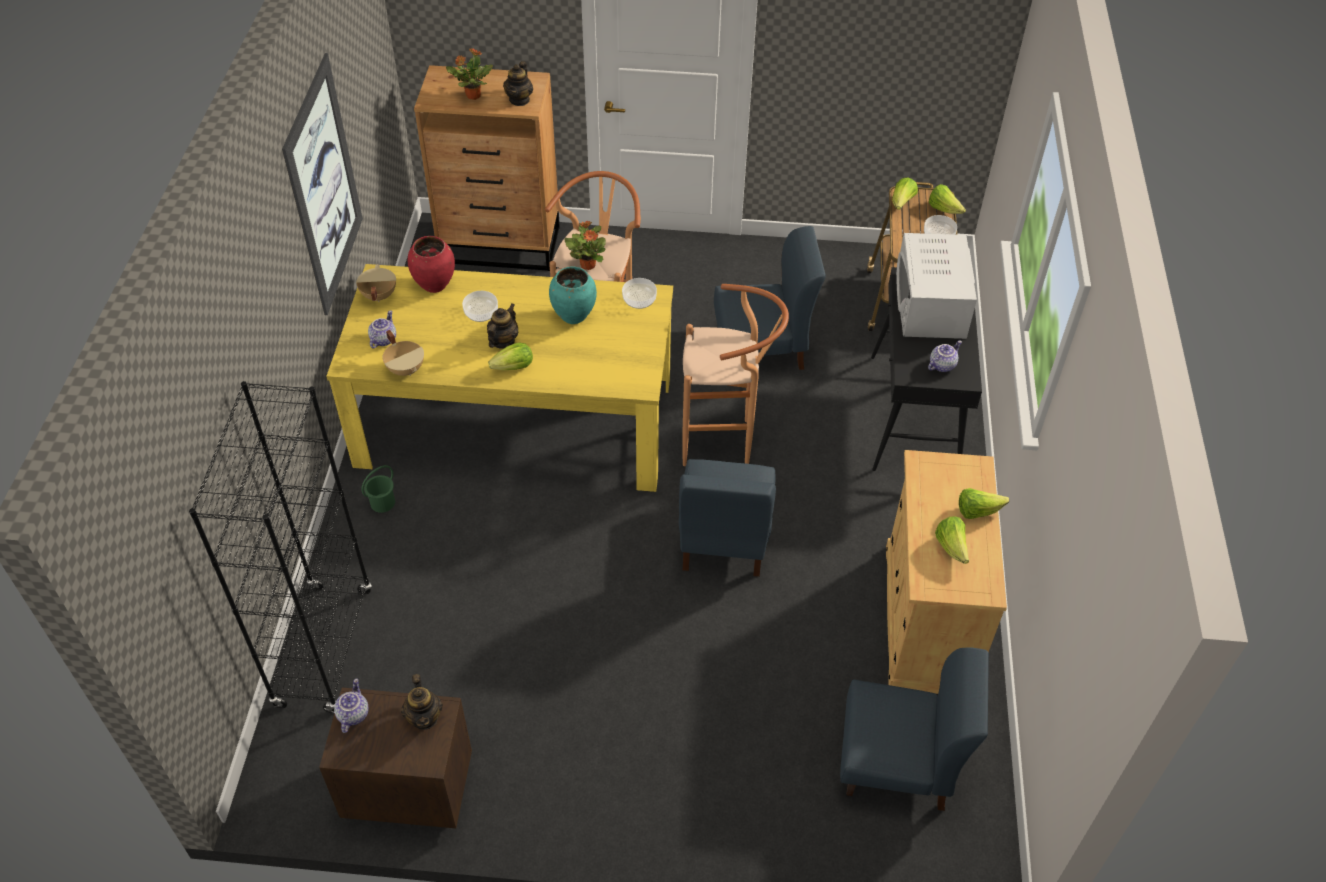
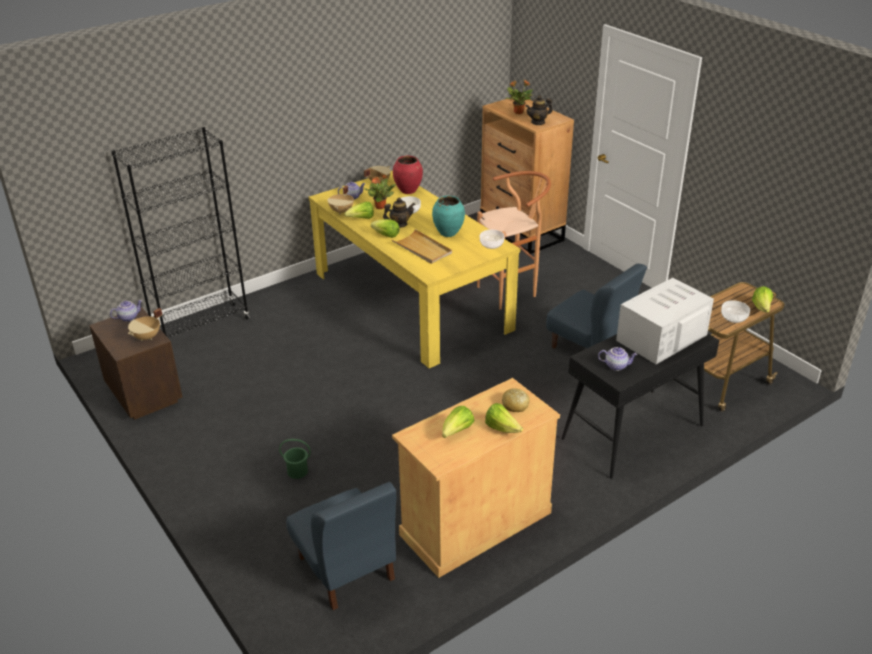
camera: 50 degrees right, 15 degrees down
(324, 187) = (370, 98): picture -> none
(383, 503) = (306, 293): green bucket -> green bucket (297, 472)
(424, 717) = (147, 337): teapot -> beige cooking pot
(580, 357) = (422, 249): none -> beige tray
(588, 264) = (498, 224): potted plant -> potted plant (380, 207)
(723, 539) = (428, 409): blue chair -> none
(724, 440) = (500, 372): brown stool -> none
(902, 203) = (736, 291): lettuce -> lettuce (361, 219)
(950, 477) = (515, 405): none -> bread

